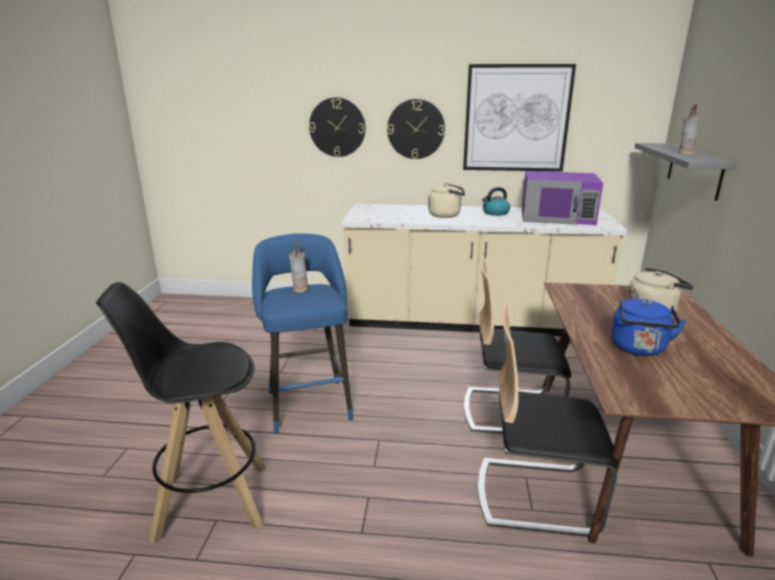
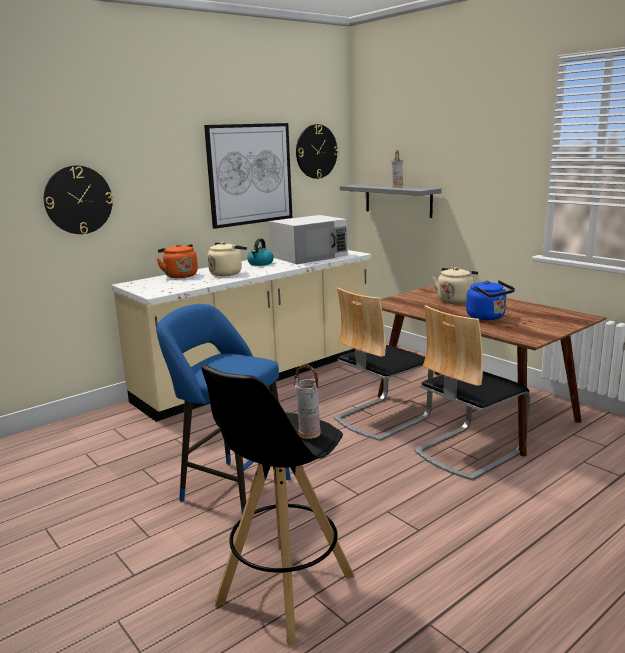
camera: 45 degrees left, 5 degrees down
(299, 289) = (214, 362): vase -> vase (309, 434)
(411, 208) = (180, 275): none -> orange kettle
(416, 129) = (164, 193): wall clock -> wall clock (316, 151)
(557, 216) = (309, 256): purple microwave -> white microwave

